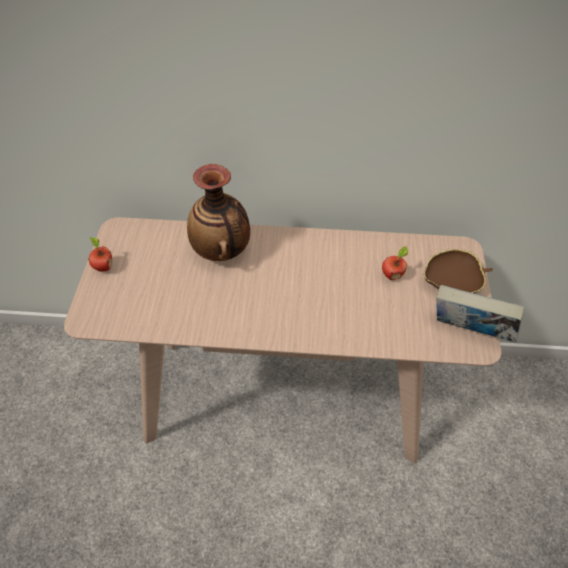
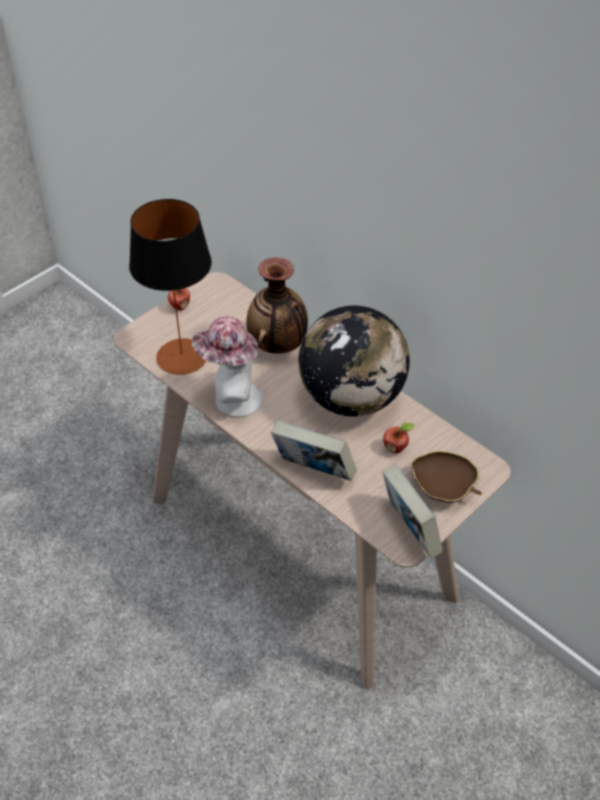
camera: 40 degrees right, 5 degrees down
(150, 310) = (182, 357): none -> table lamp
(231, 319) = (231, 400): none -> hat
(321, 257) = (351, 398): none -> globe
(356, 335) = (313, 471): none -> book

